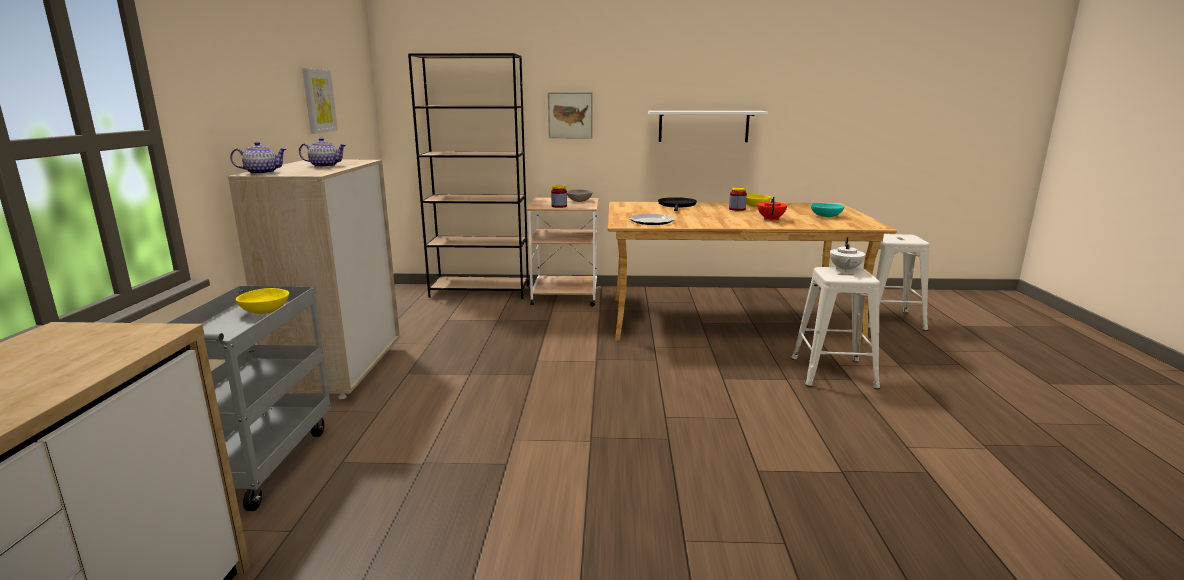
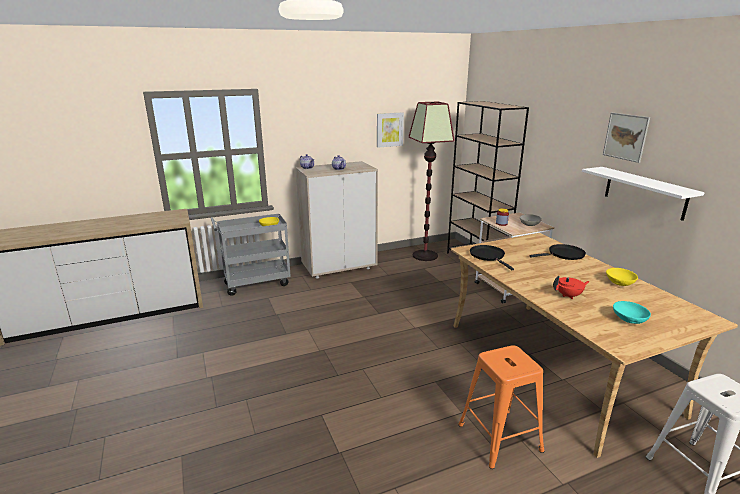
camera: 65 degrees right, 5 degrees up
(412, 309) = (425, 255): none -> floor lamp
(570, 115) = (550, 157): picture -> picture (625, 137)
(651, 221) = (488, 256): plate -> black frying pan
(737, 209) = (591, 277): jar -> none
(833, 373) = (499, 437): white stool -> orange stool
(845, 269) = (522, 360): white teapot -> none

